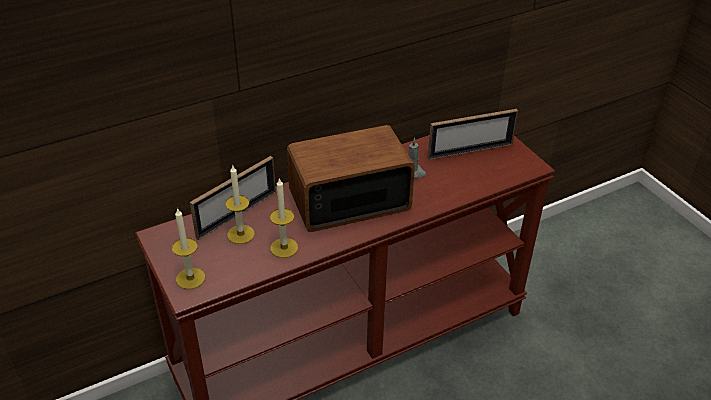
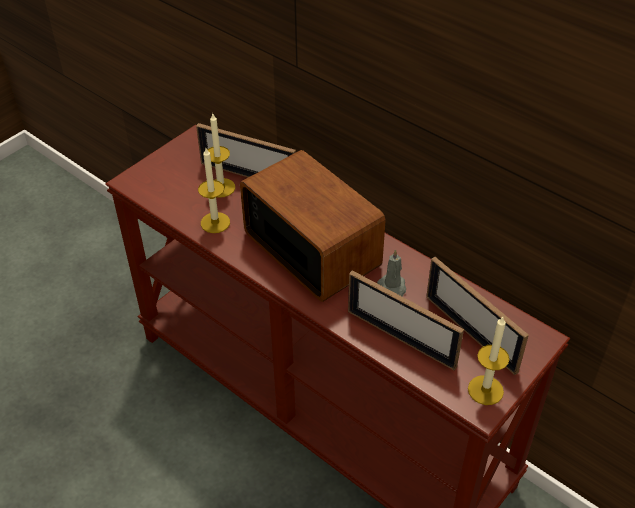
camera: 70 degrees right, 5 degrees up
(190, 278) = (149, 176): candle -> candle (485, 390)
(461, 182) = (400, 338): none -> picture frame

